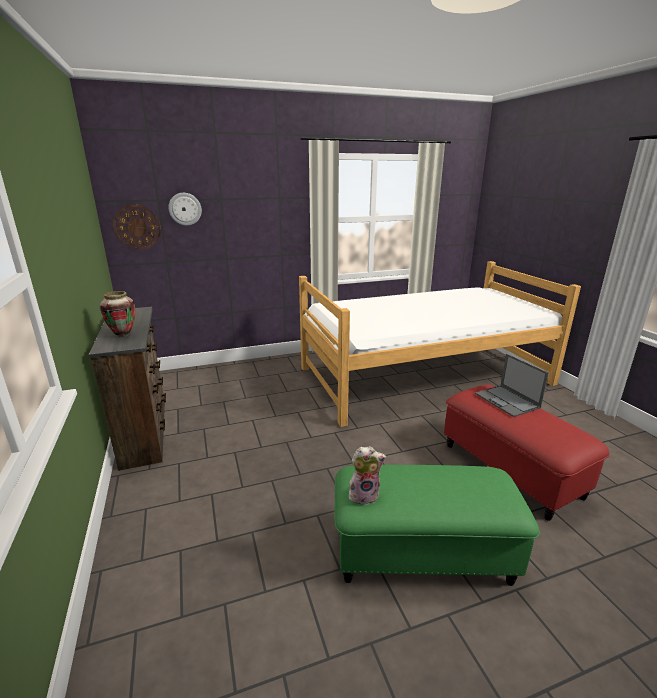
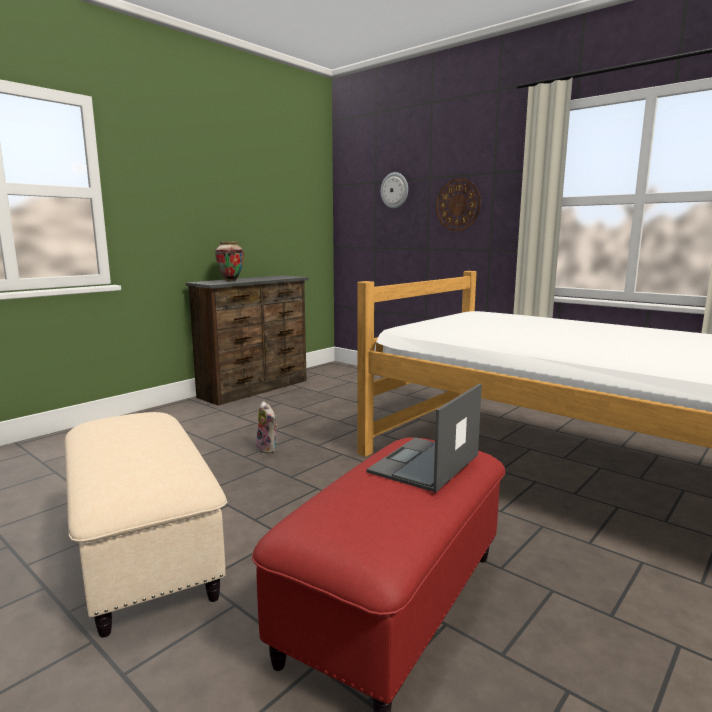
camera: 60 degrees right, 10 degrees down
(137, 227) = (356, 209): wall clock -> wall clock (458, 205)
(364, 495) = (106, 421): plush toy -> plush toy (268, 449)
(422, 554) = (142, 552): green ottoman -> beige ottoman

